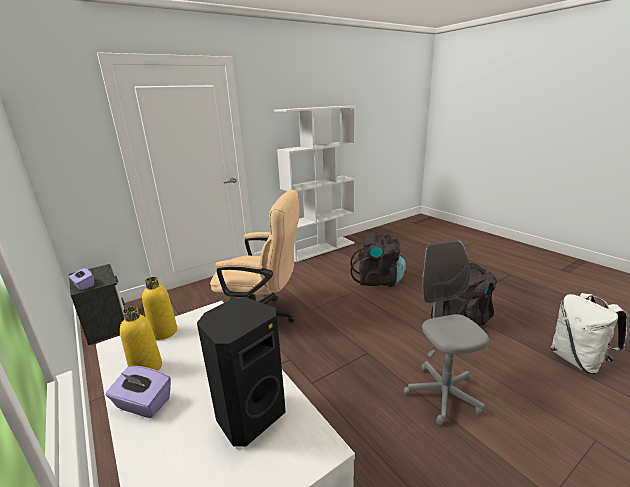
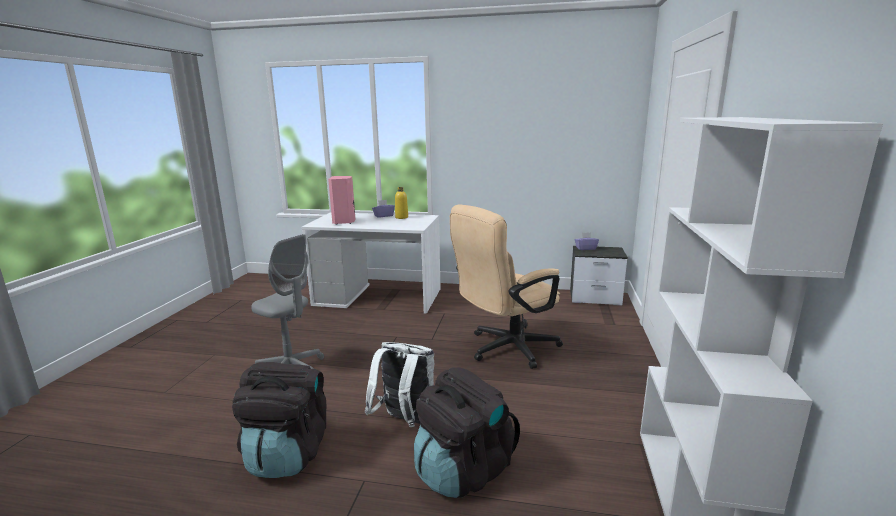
camera: 135 degrees right, 5 degrees down
(164, 332) = (420, 221): yellow bottle -> none
(249, 415) = (344, 222): black speaker -> pink speaker
(578, 360) = (127, 466): white backpack -> white backpack (405, 421)

